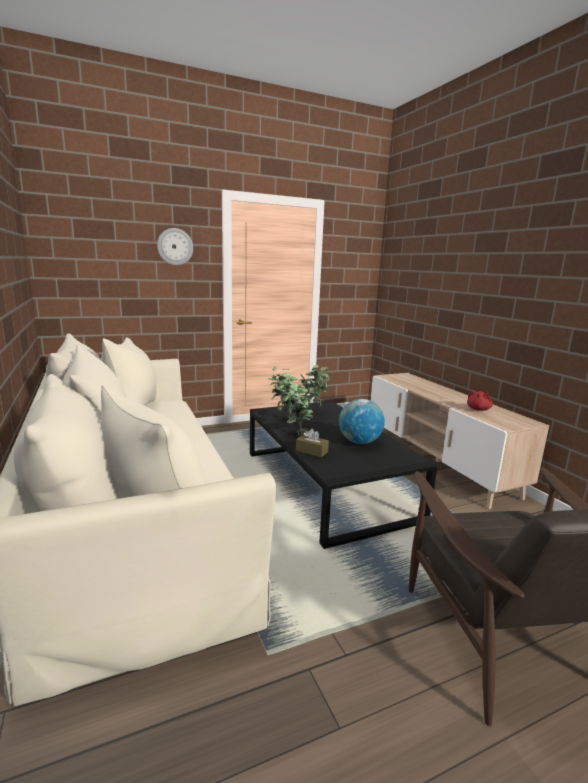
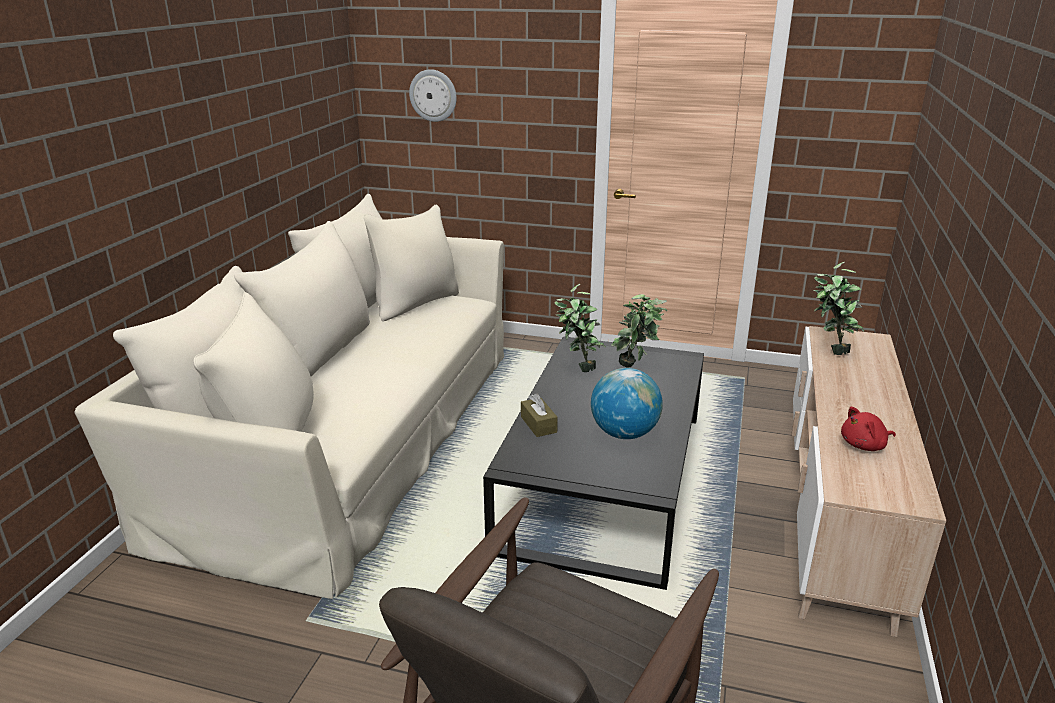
camera: 40 degrees right, 10 degrees up
(175, 246) = (527, 74): wall clock -> wall clock (433, 95)
(294, 435) = (554, 394): potted plant -> potted plant (829, 350)

